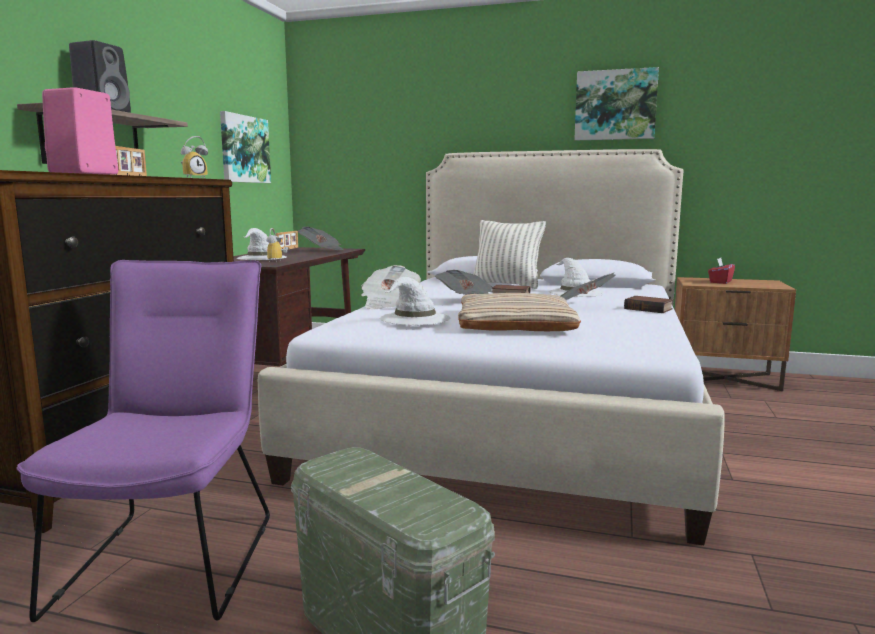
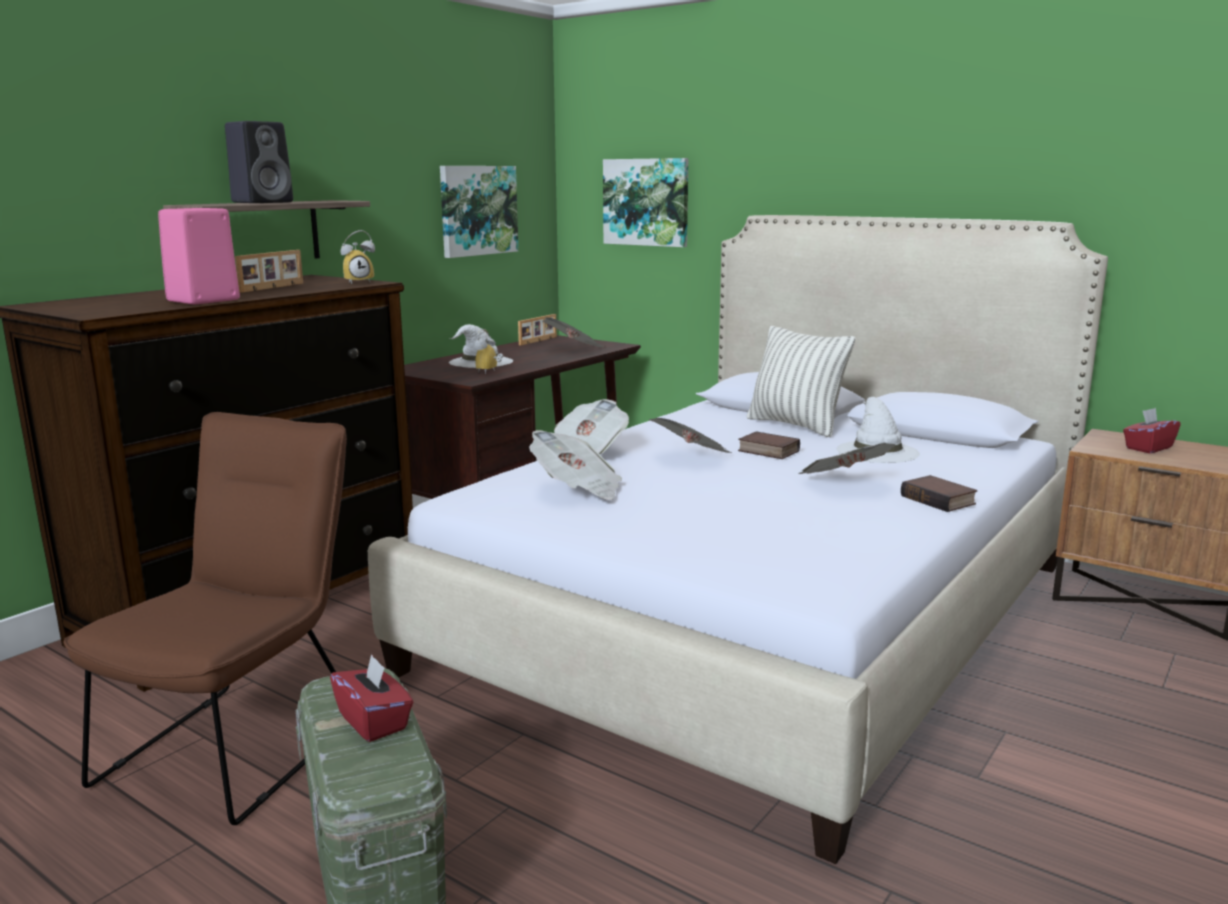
camera: 20 degrees right, 5 degrees up
(175, 554) = (243, 742): purple chair -> brown chair
(391, 482) = (374, 721): none -> red tissue box
(414, 318) = (577, 489): white hat -> newspaper
(515, 323) = (703, 511): beige pillow -> none
(615, 105) = (1009, 146): picture -> picture (646, 202)

